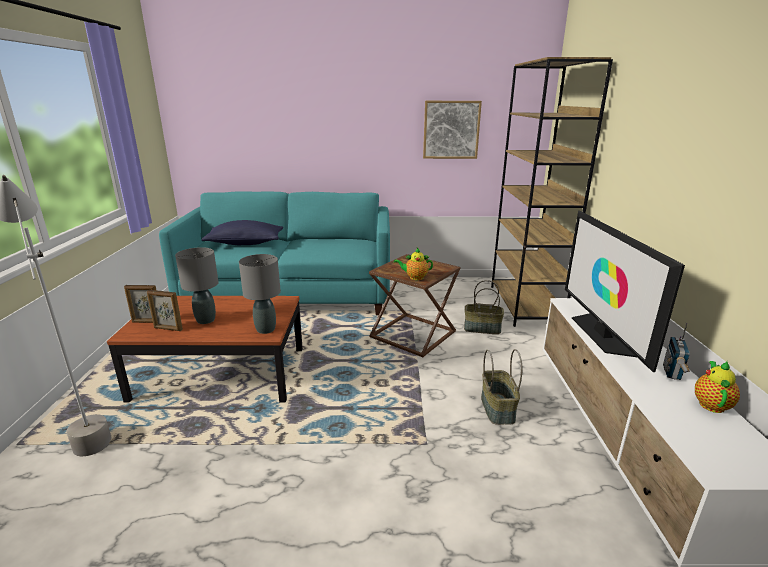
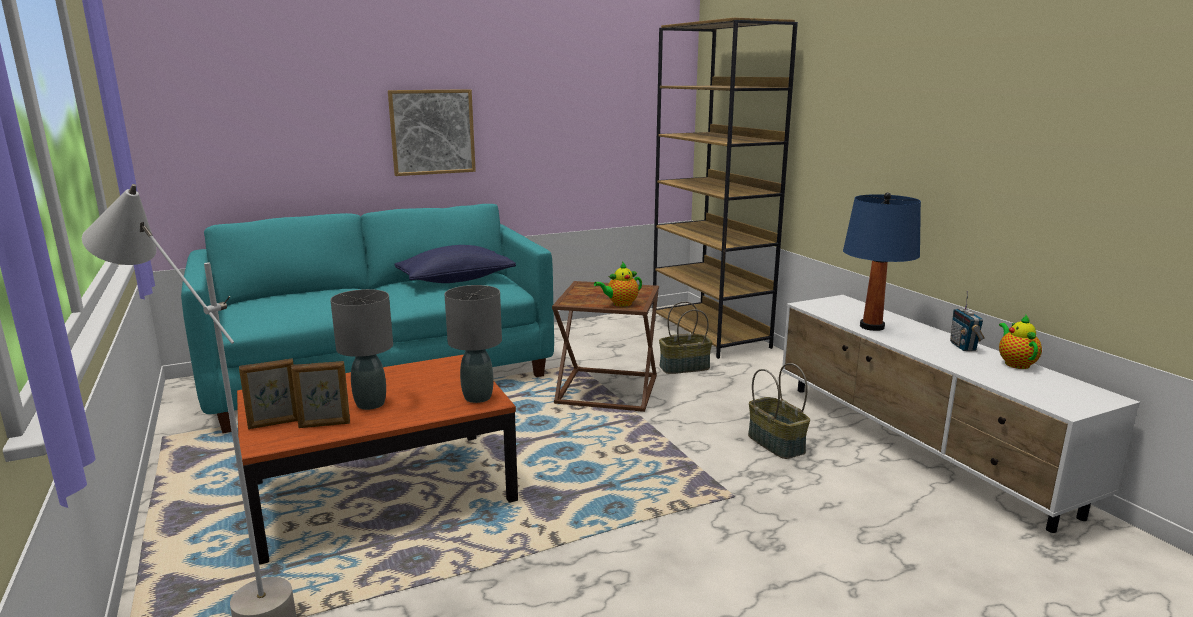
camera: 25 degrees left, 5 degrees down
(245, 243) = (316, 298): blue pillow -> blue pillow (456, 280)
(451, 130) = (579, 111): picture -> picture (432, 132)
(602, 334) = (872, 327): television -> blue table lamp

